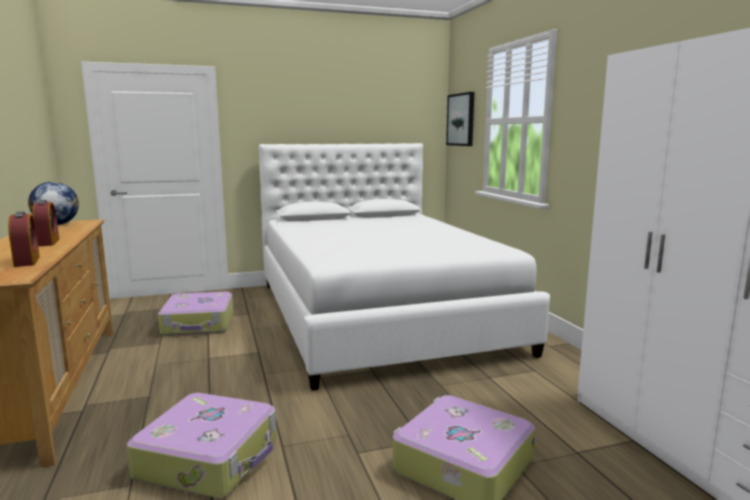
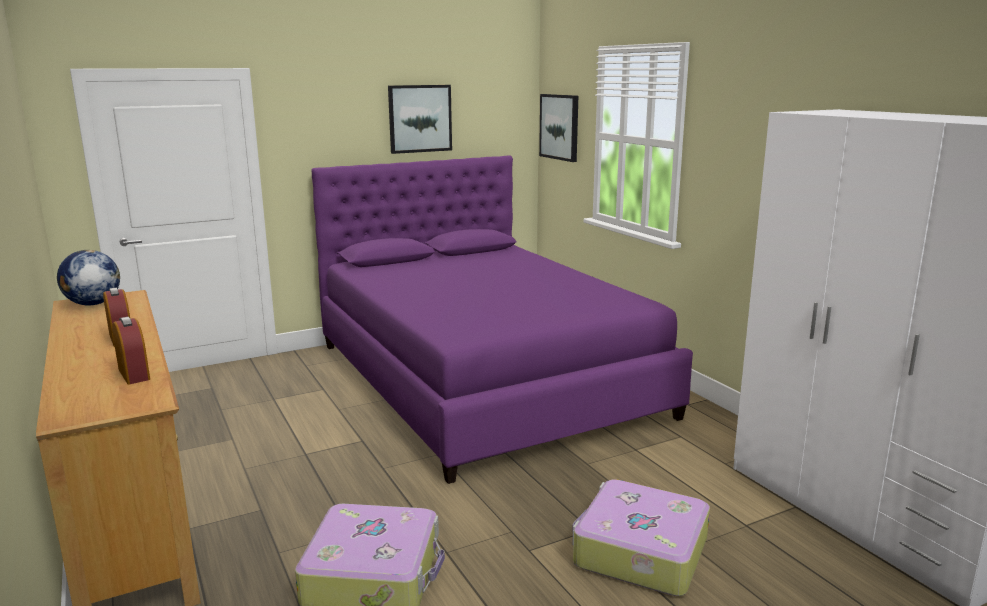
camera: 10 degrees left, 5 degrees up
(199, 324) = (267, 408): suitcase -> none
(348, 111) = (420, 118): none -> picture
(379, 315) = (484, 378): white bed -> purple bed

